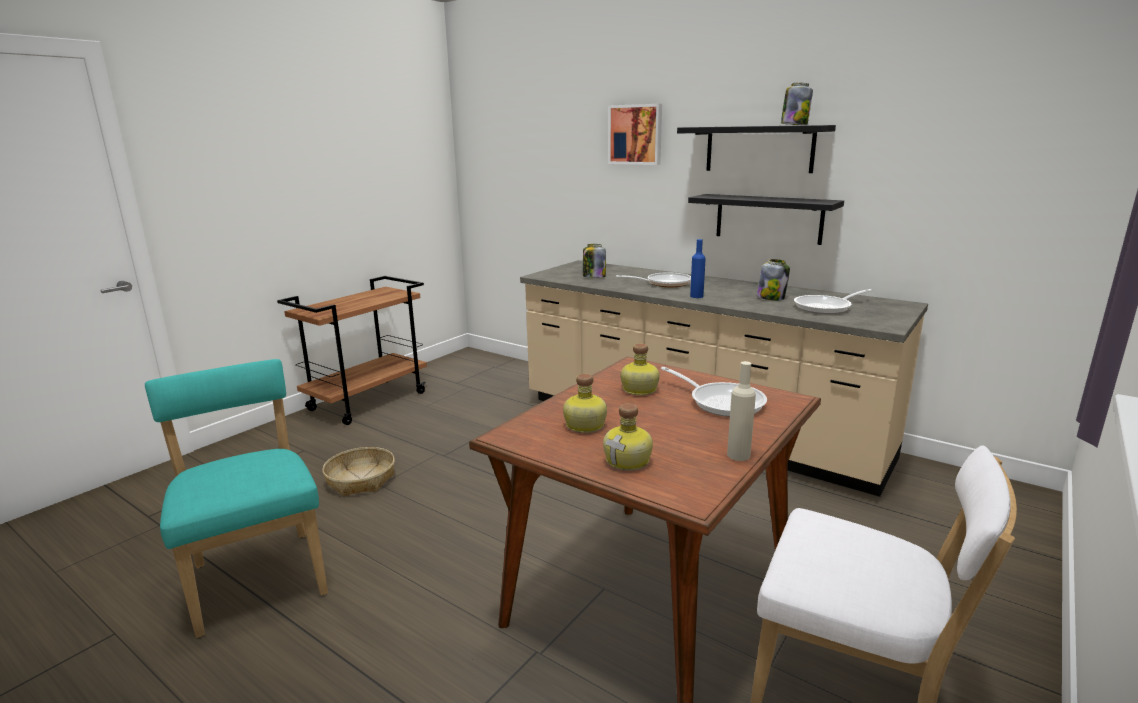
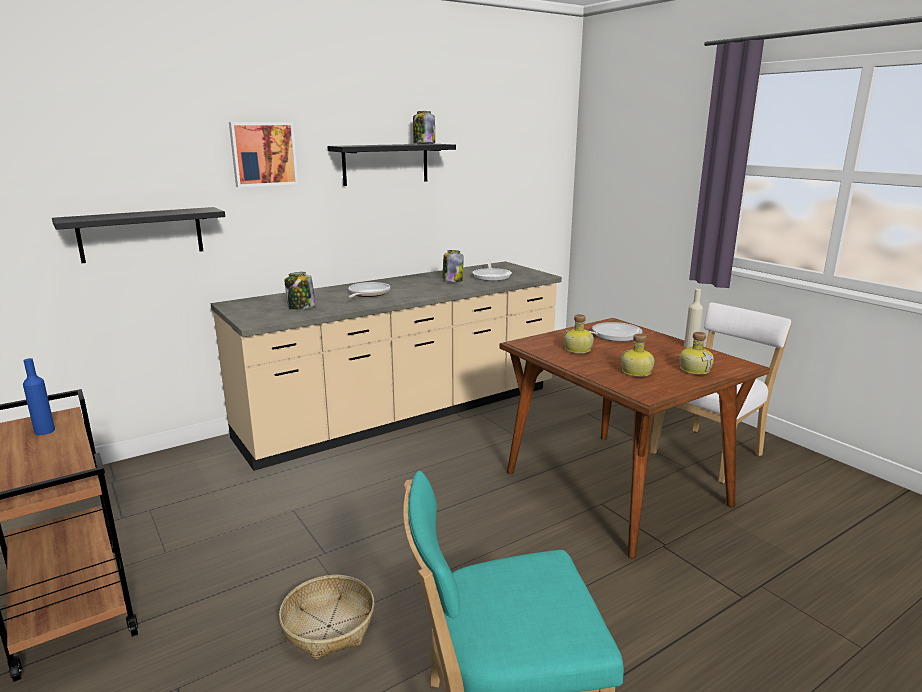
camera: 70 degrees left, 0 degrees up
(696, 296) = (421, 293): blue bottle -> blue bottle (44, 431)
(768, 218) = (399, 221): black shelf -> black shelf (141, 234)

